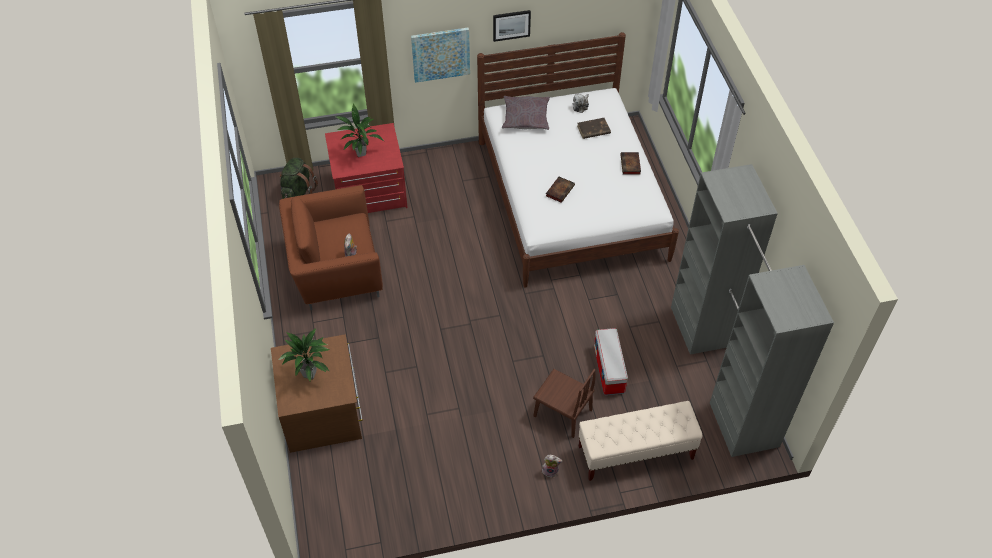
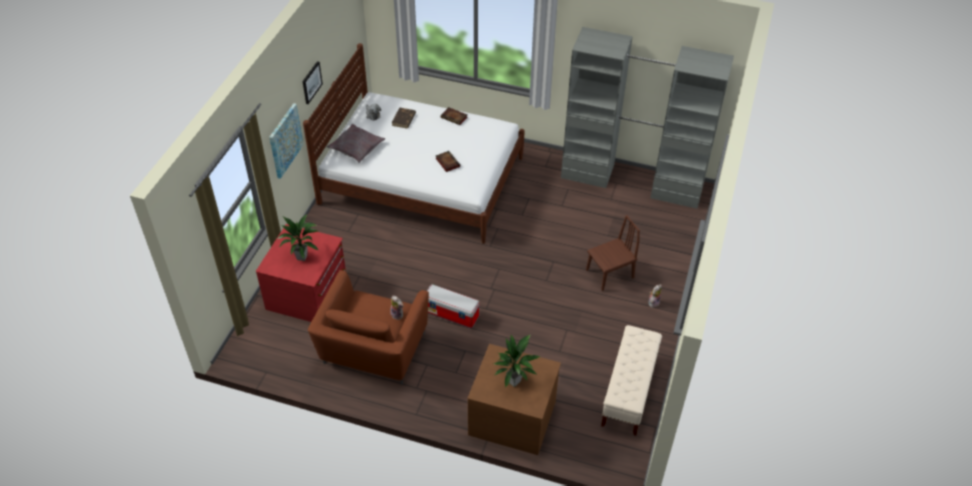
camera: 60 degrees left, 5 degrees down
(298, 192) = (262, 341): green backpack -> none
(609, 370) = (590, 233): storage box -> storage box (452, 314)
(635, 453) = (666, 252): beige bench -> beige bench (628, 392)

